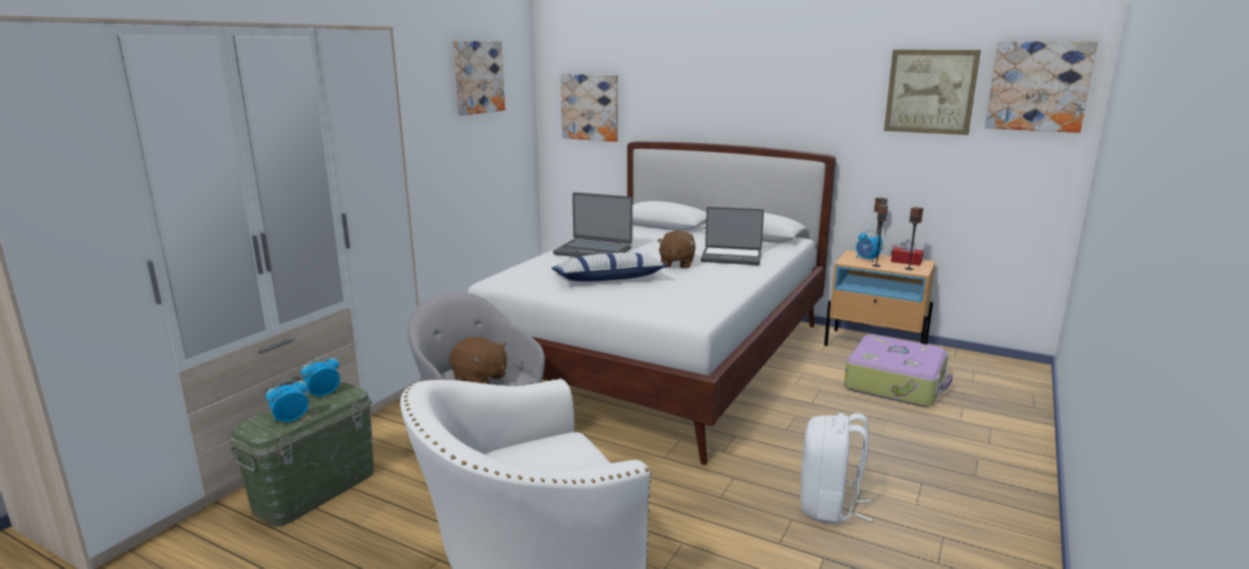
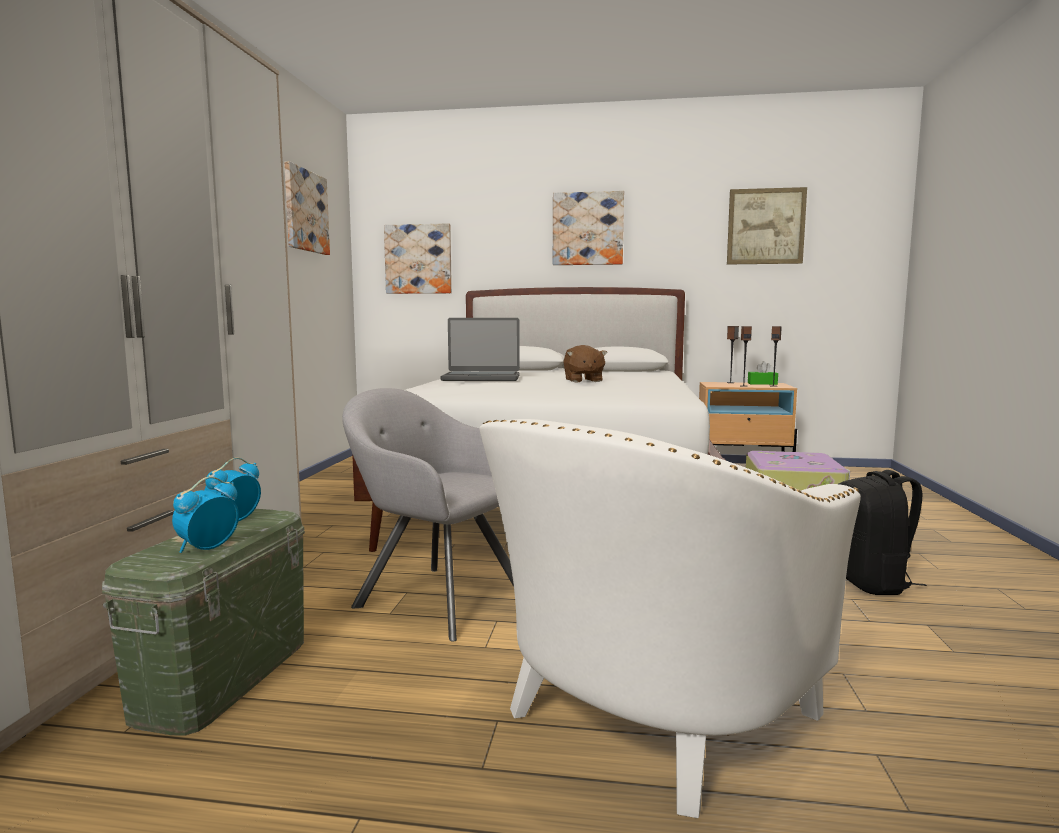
camera: 20 degrees left, 10 degrees down
(480, 379) = (451, 485): brown plush toy -> none
(608, 279) = (533, 388): pillow -> none
(731, 257) = (627, 377): laptop -> none
(829, 506) = (870, 582): white backpack -> black backpack
(867, 259) = (728, 384): alarm clock -> none
(906, 261) = (762, 383): red tissue box -> green tissue box
(1038, 86) = (857, 217): picture -> picture (588, 229)

